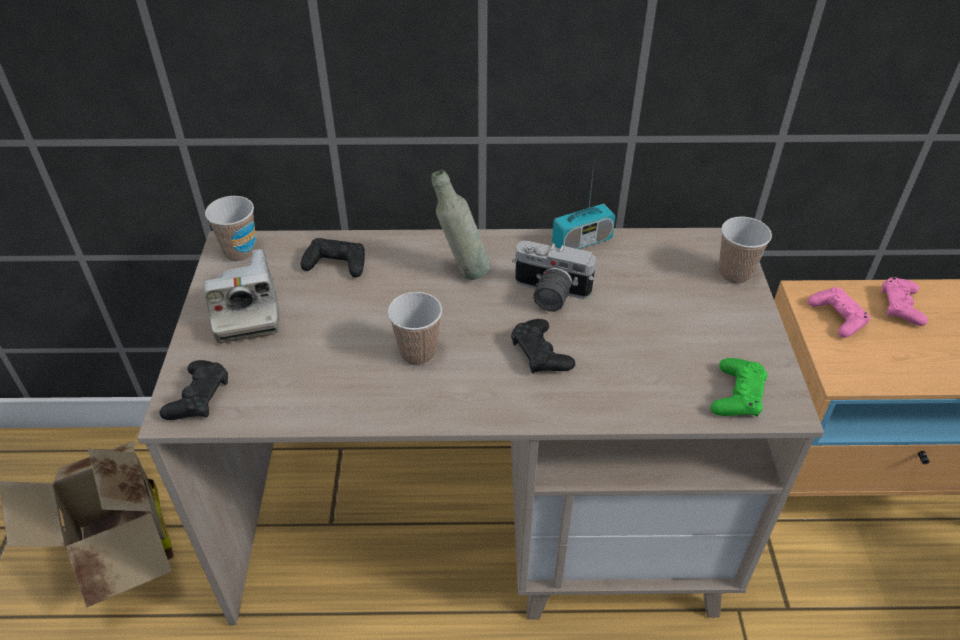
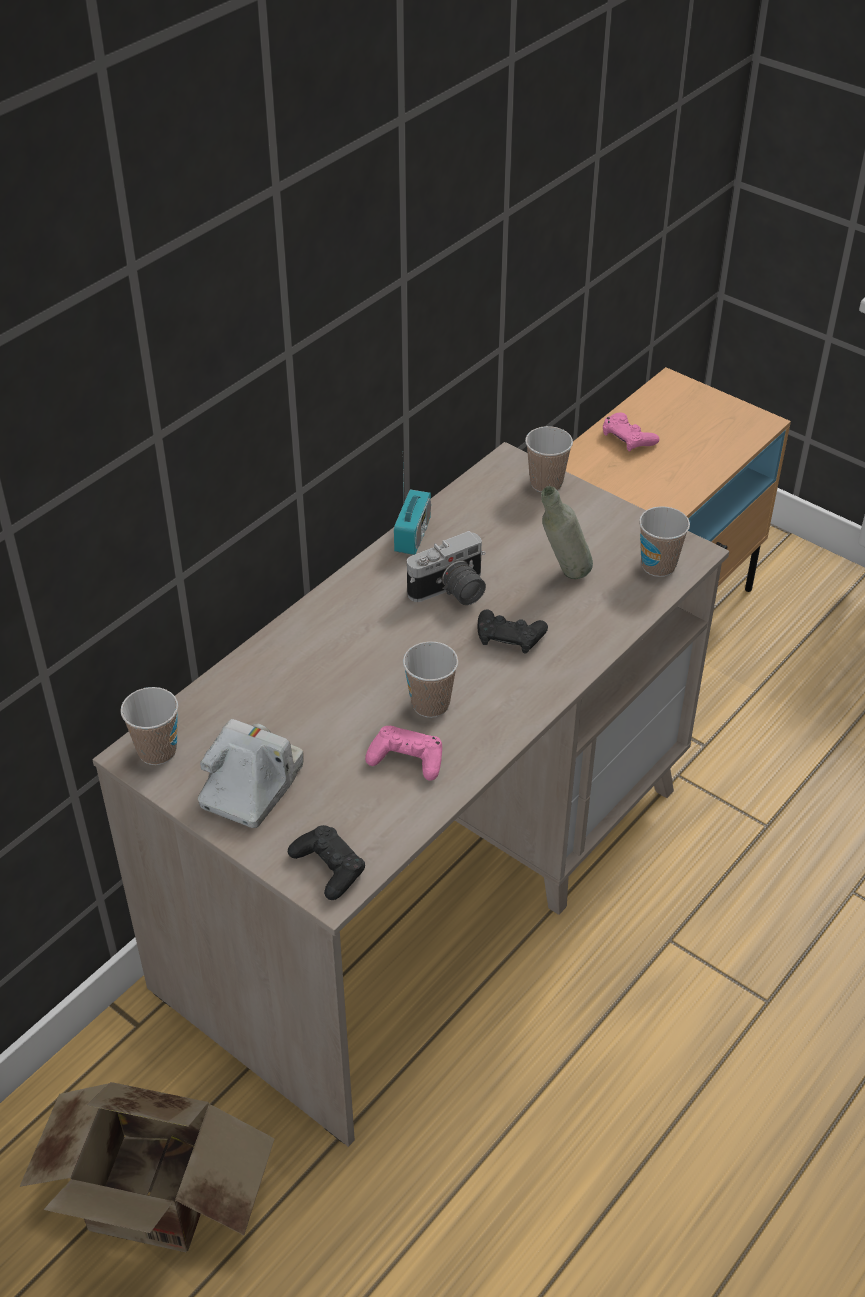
camera: 50 degrees left, 0 degrees up
(246, 312) = (251, 786): camera -> camera turned 90 degrees counterclockwise
(336, 264) = (256, 695): black game controller -> none
(462, 271) = (364, 624): grey bottle -> grey bottle (563, 577)
(737, 395) = (658, 566): green game controller -> cup
(837, 317) = (601, 475): pink game controller -> pink game controller (407, 759)

